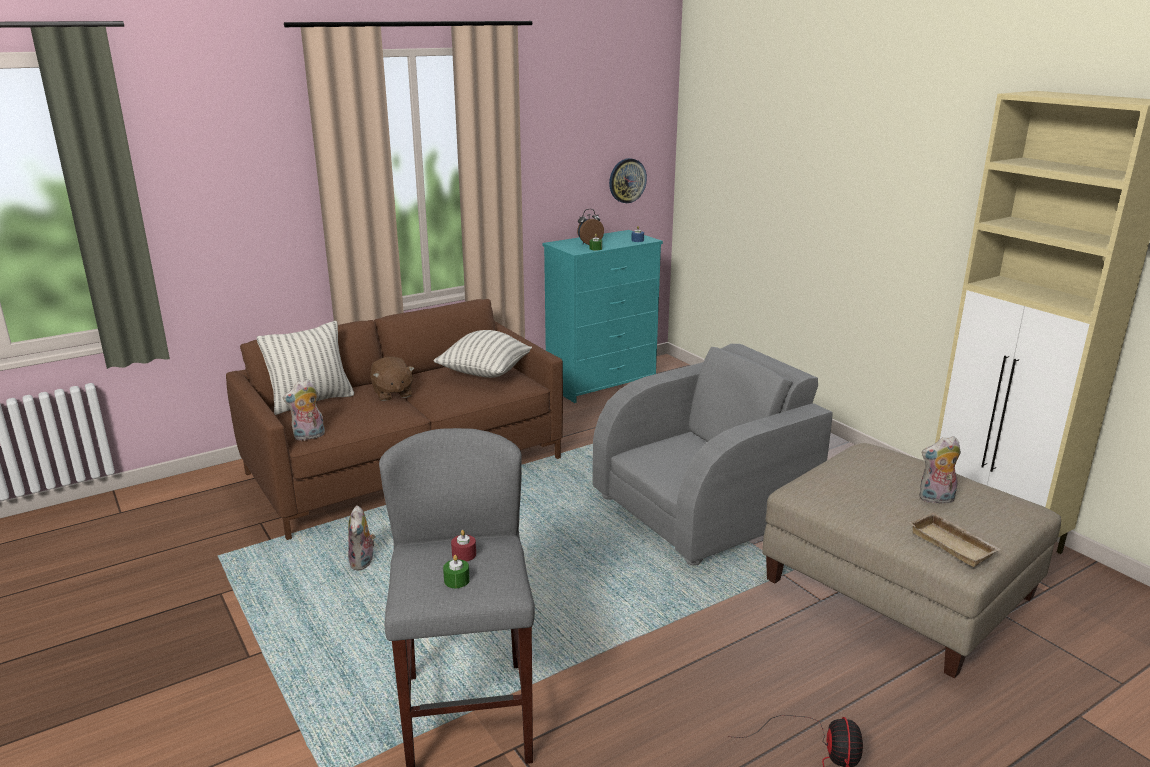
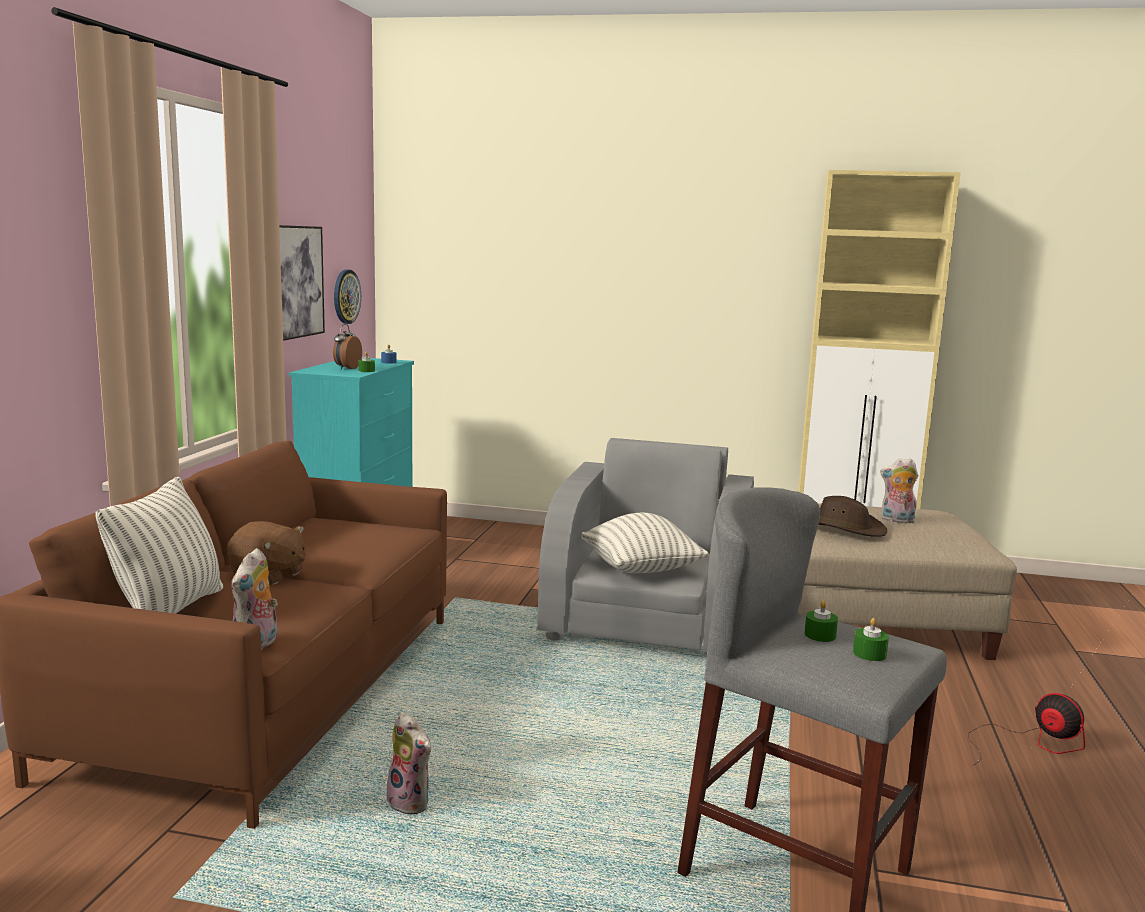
camera: 45 degrees left, 10 degrees down
(464, 554) = (820, 635): red candle -> green candle
(485, 374) = (346, 531): pillow -> pillow (641, 570)
(559, 172) = (297, 281): none -> picture
(859, 488) = (844, 528): none -> brown hat
(936, 499) = (896, 520): plush toy -> plush toy turned 60 degrees clockwise
(954, 544) = (963, 541): beige tray -> none

